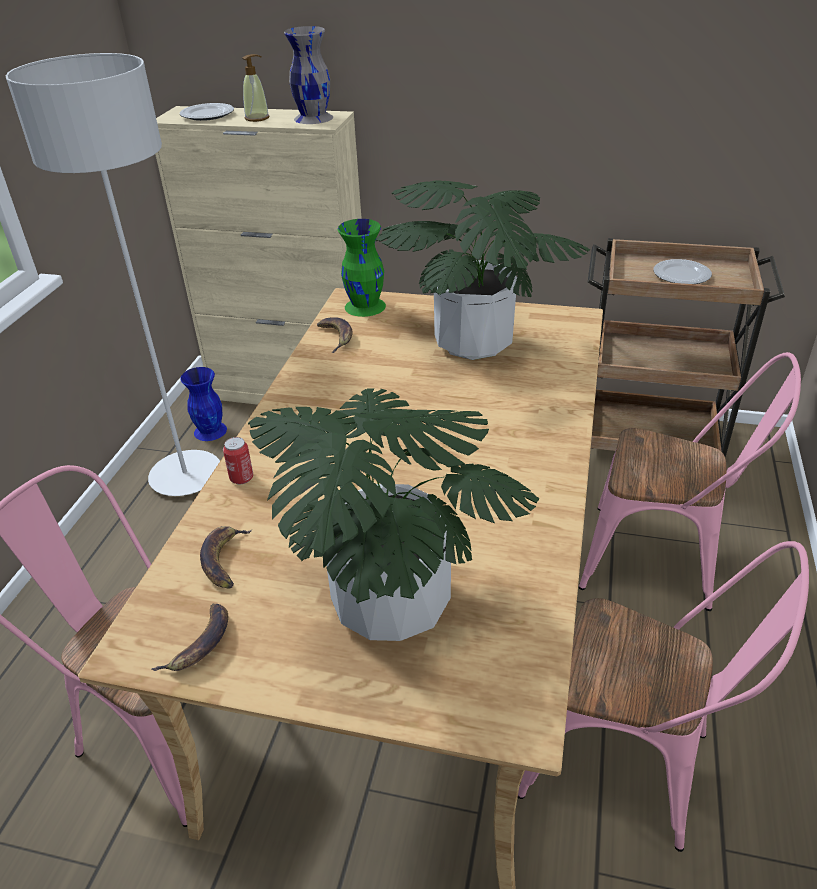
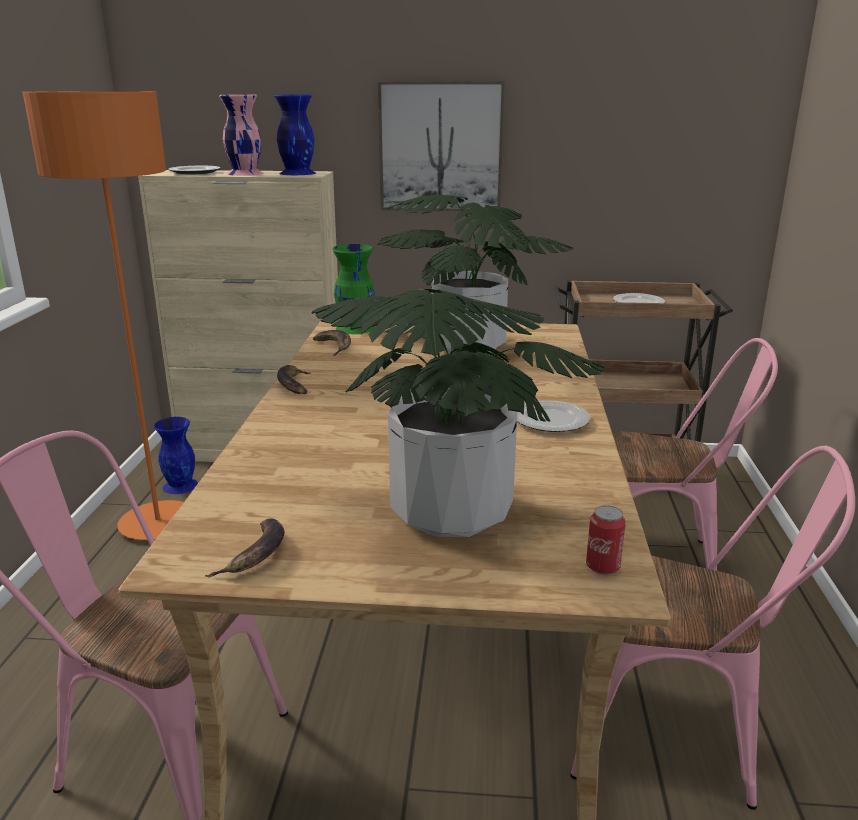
camera: 10 degrees left, 15 degrees down
(186, 476) = (158, 523): grey floor lamp -> orange floor lamp
(224, 560) = (264, 493): banana -> banana (294, 385)
(241, 478) = (266, 438): can -> can (603, 567)
(257, 118) = (244, 173): soap dispenser -> pink vase
(313, 118) = (297, 173): grey vase -> blue vase
(472, 85) = (441, 147): none -> picture
(528, 471) = (551, 421): none -> plate

